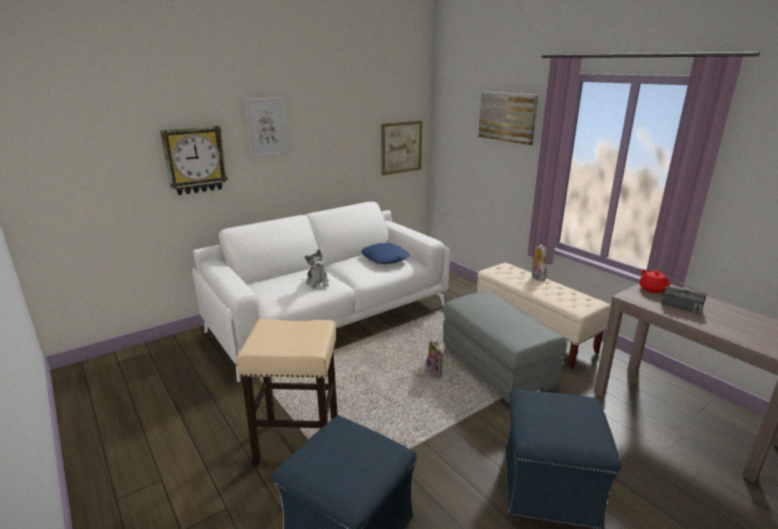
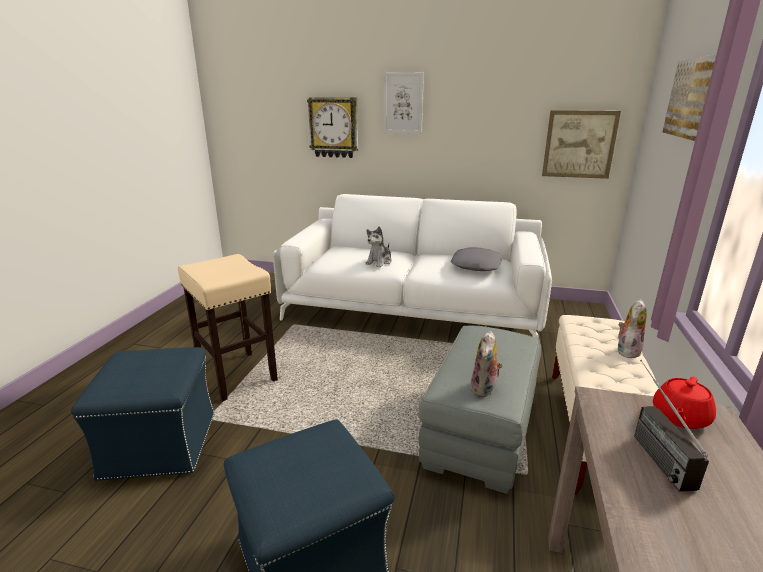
camera: 50 degrees right, 0 degrees up
(385, 258) = (476, 265): blue pillow -> grey pillow
(435, 373) = (410, 396): plush toy -> plush toy (484, 389)

